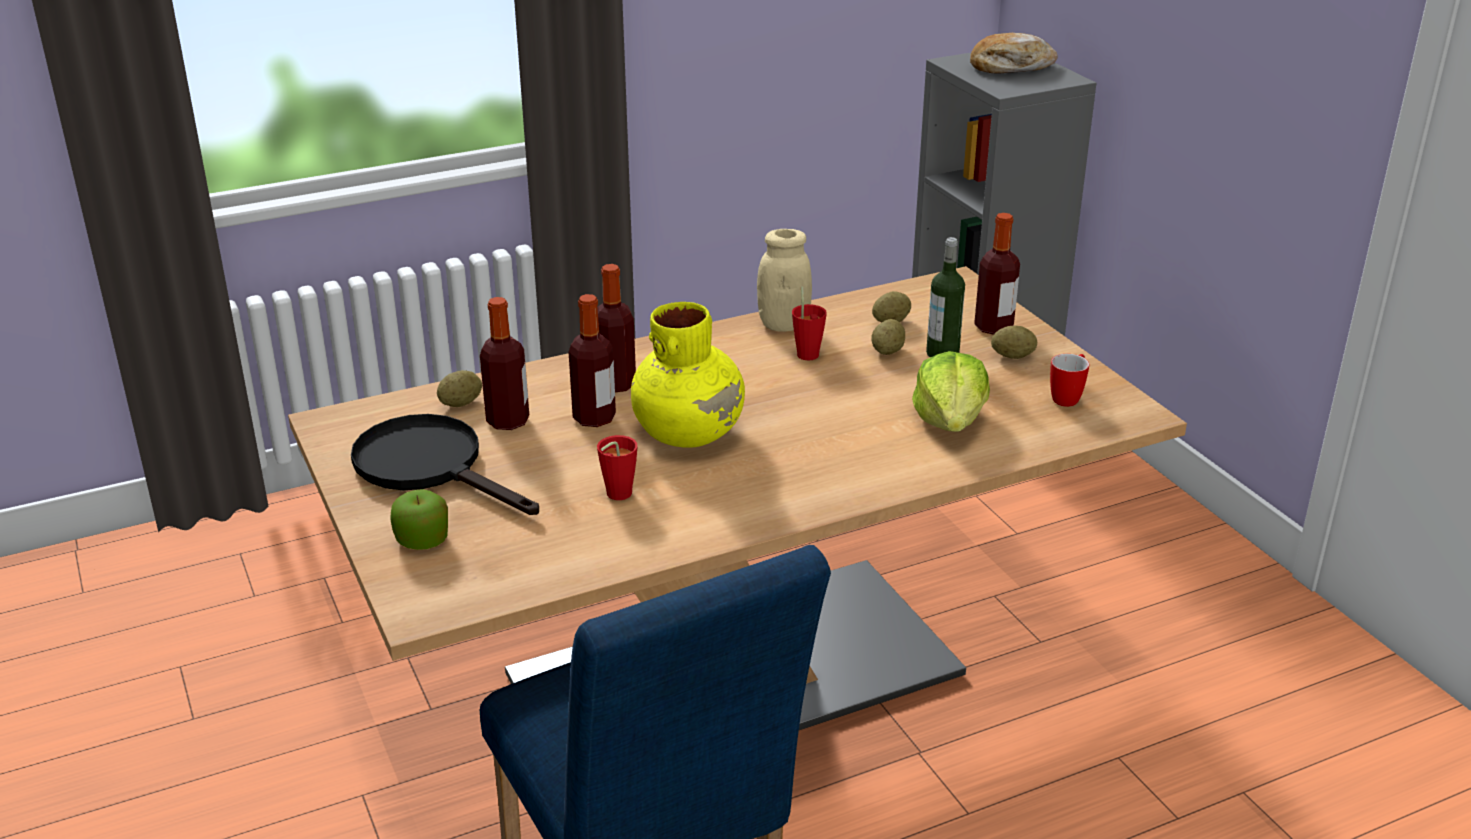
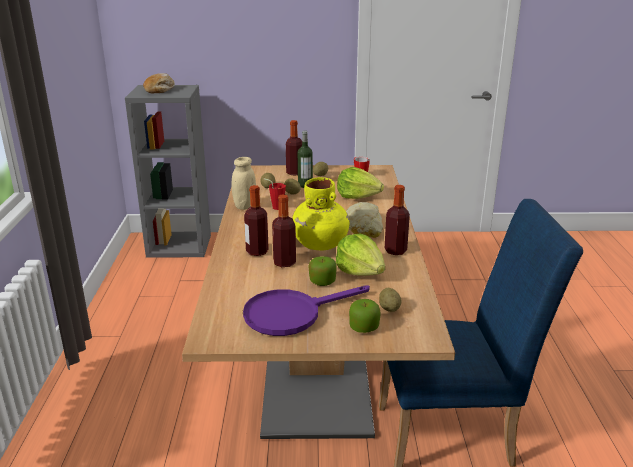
camera: 65 degrees left, 5 degrees down
(431, 467) = (291, 314): black frying pan -> purple frying pan
(461, 403) = (232, 294): potato -> potato (389, 308)
(508, 421) = (265, 285): bottle -> bottle (395, 251)
(551, 468) = (322, 281): none -> apple
(615, 496) = (360, 271): red cup -> lettuce
(803, 460) = (364, 227): none -> bread

